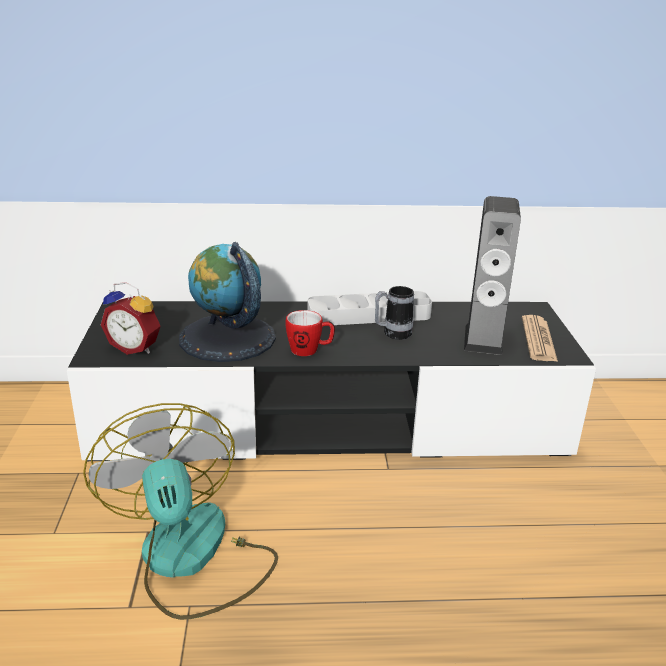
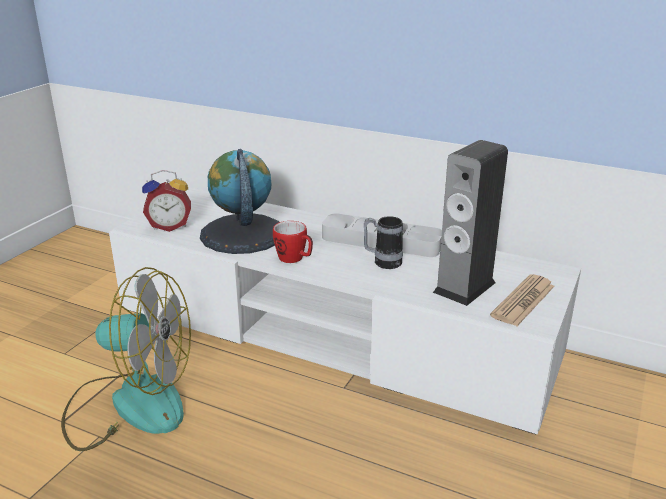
camera: 30 degrees right, 0 degrees up
(135, 347) = (170, 226): alarm clock -> alarm clock turned 60 degrees counterclockwise
(191, 559) = (130, 403): fan -> fan turned 90 degrees clockwise
(330, 421) = (333, 333): black tv stand -> white tv stand

